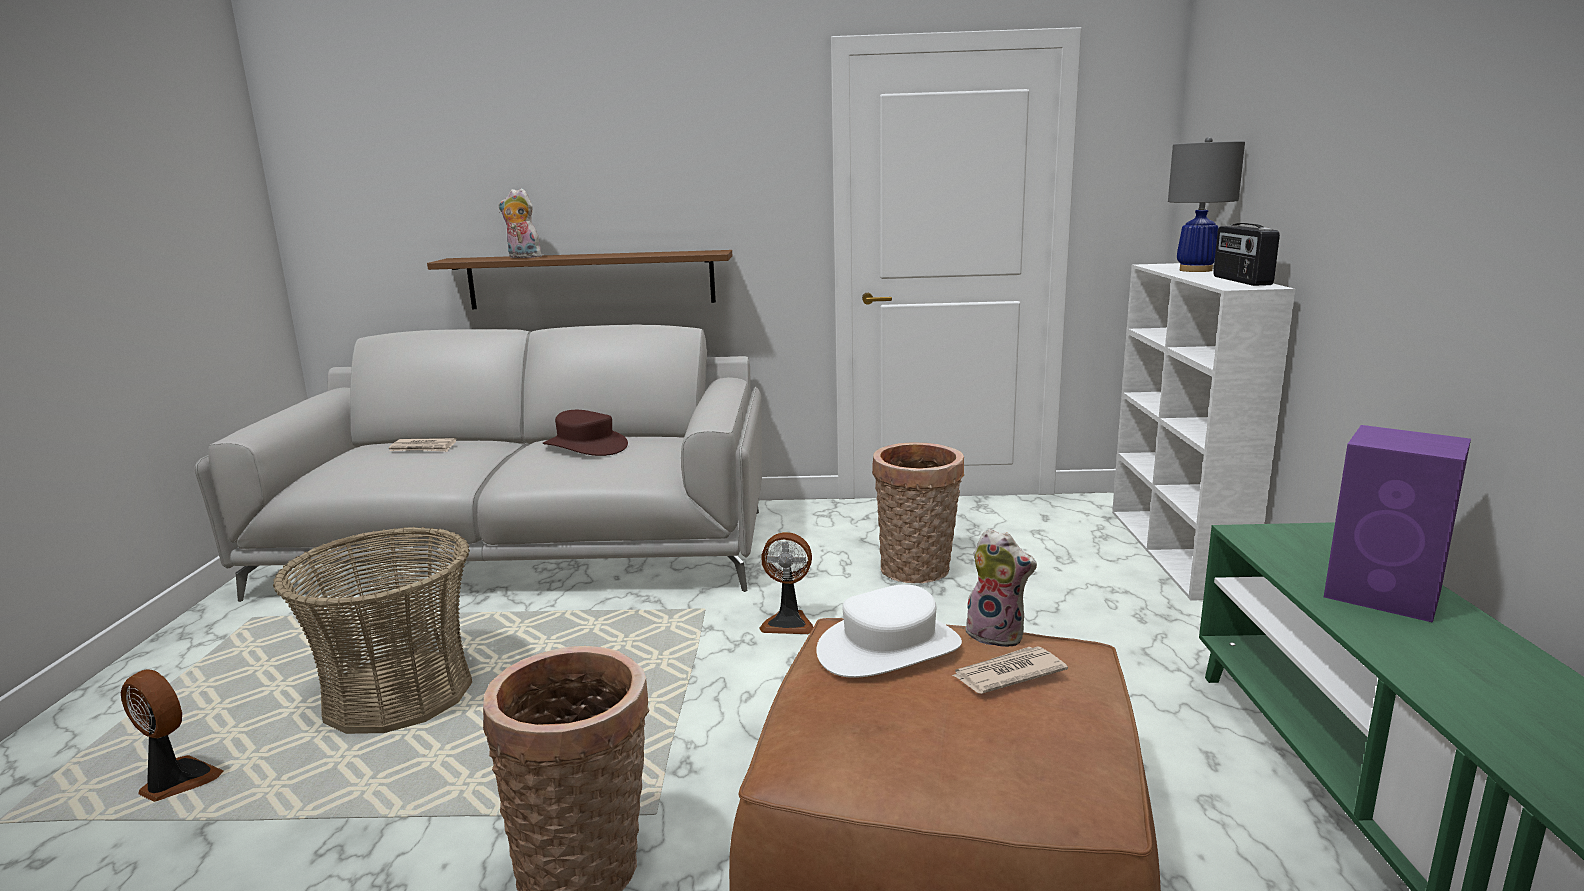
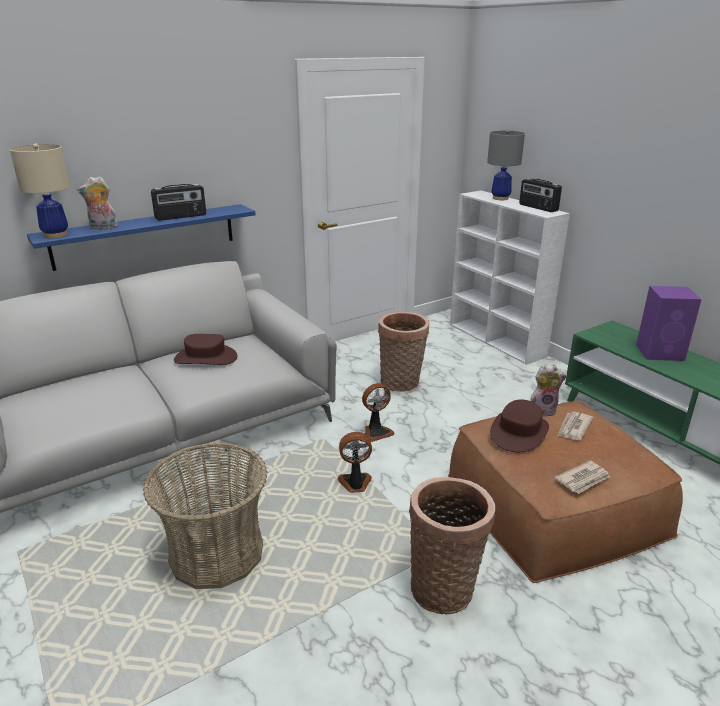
camera: 35 degrees left, 10 degrees up
(177, 782) = (154, 663): fan -> fan (355, 483)
(423, 448) = (85, 388): newspaper -> newspaper (583, 479)
(465, 259) = (56, 235): none -> beige table lamp
(591, 280) = (145, 236): brown shelf -> blue shelf
(627, 254) = (181, 217): none -> radio
(889, 648) = (519, 432): white hat -> brown hat

